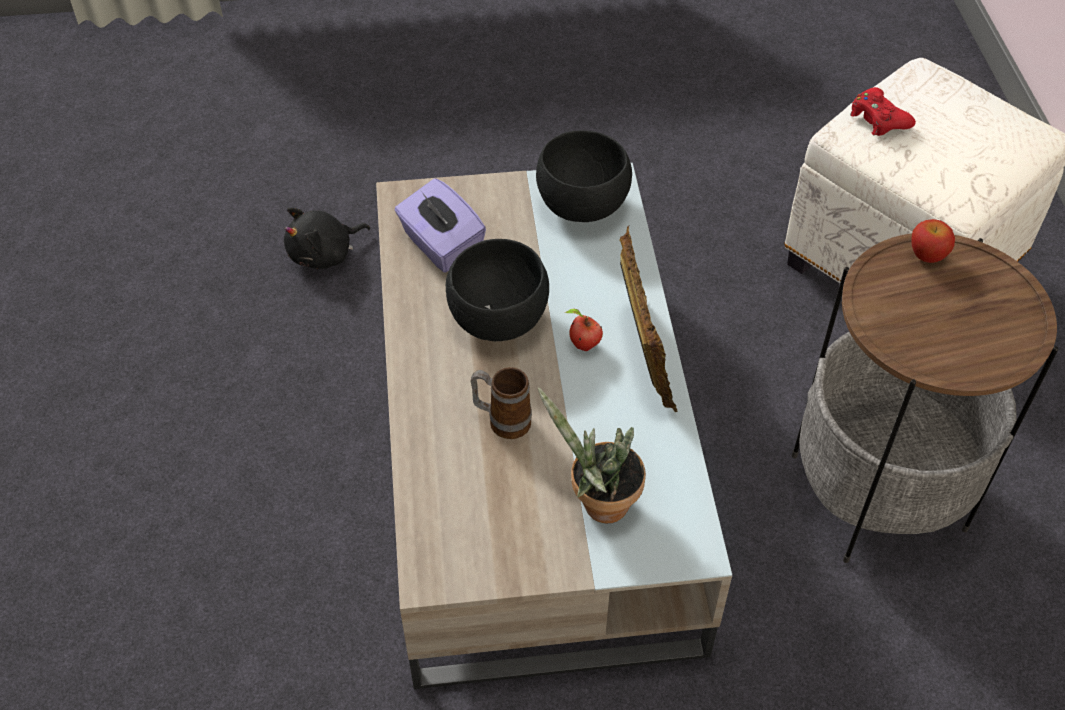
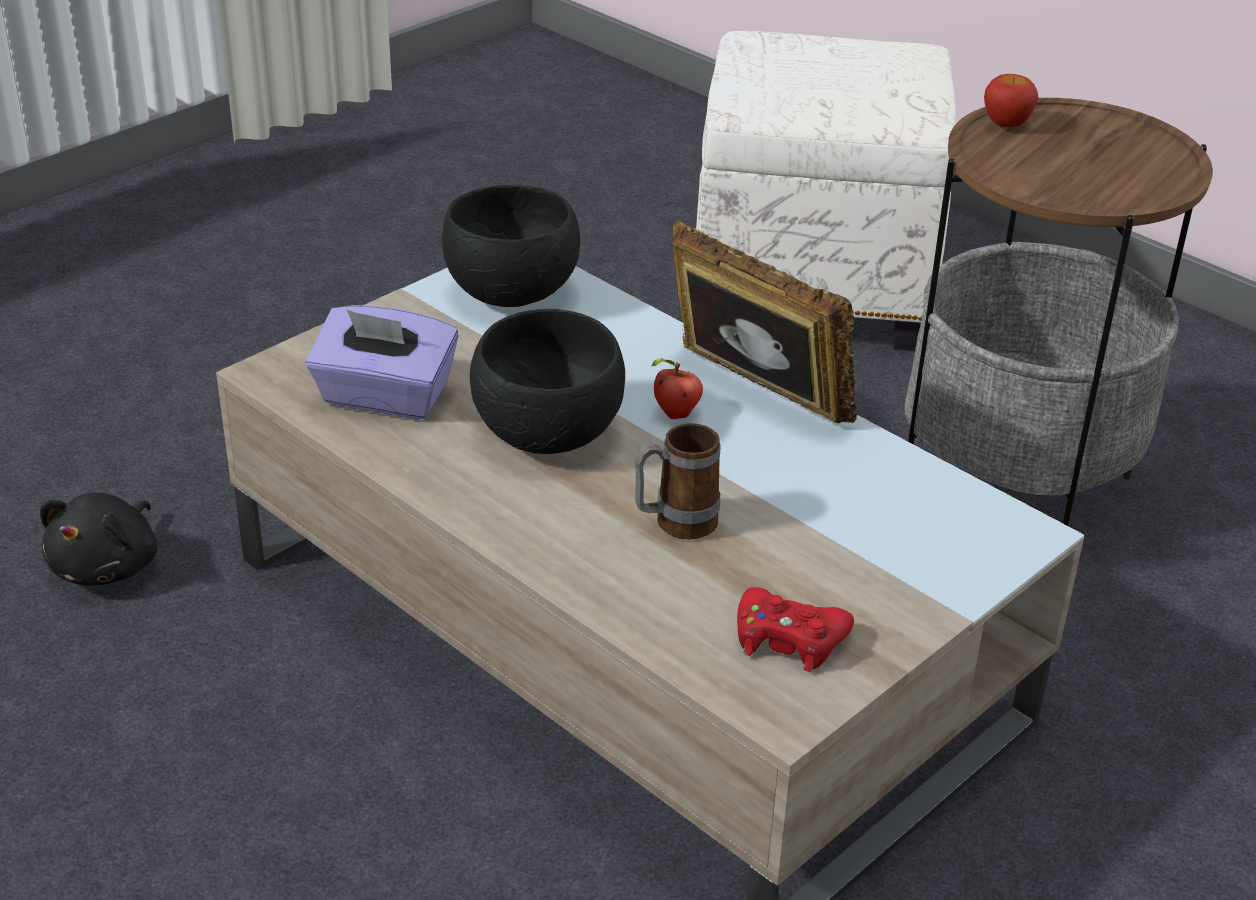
camera: 40 degrees left, 15 degrees down
(598, 504) = (878, 545): potted plant -> none
(878, 119) = (761, 85): red game controller -> red game controller (788, 640)

